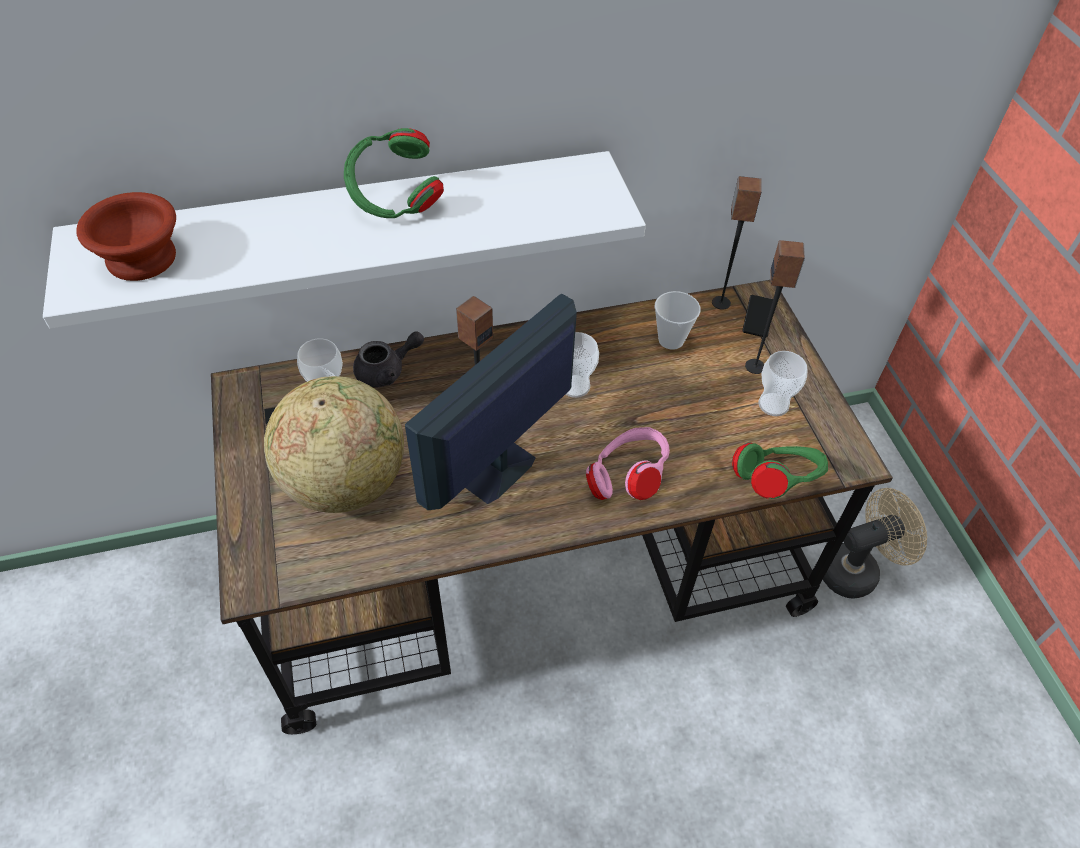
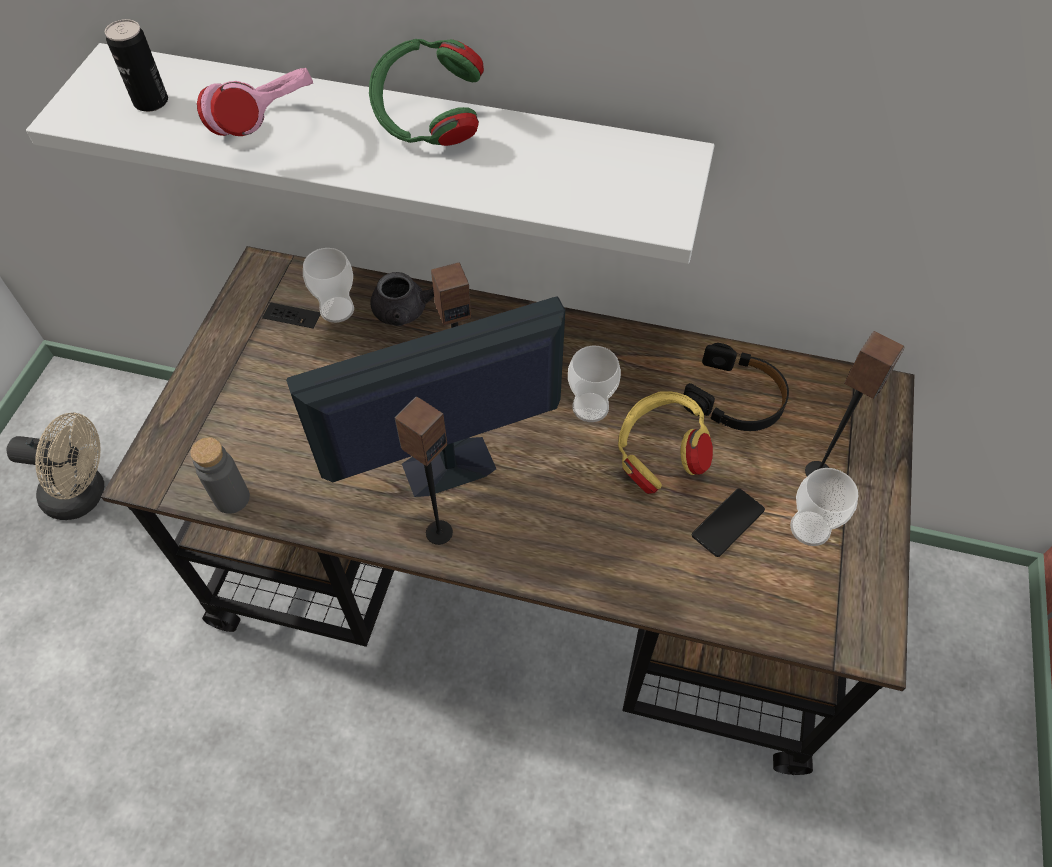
camera: 30 degrees right, 5 degrees up
(145, 258) = (151, 102): brown bowl -> can
(340, 570) = (232, 498): none -> grey bottle
(345, 482) = (294, 410): globe -> none
(626, 480) = (577, 539): pink headphones -> pink headphones (267, 130)
(645, 401) = (657, 458): none -> yellow headphones
(671, 340) = (735, 399): cup -> black headphones
(720, 303) = (826, 378): speaker -> speaker (438, 532)
(758, 316) = (863, 413): phone -> phone (728, 523)
(775, 483) = (748, 624): green headphones -> none
(856, 570) = (888, 757): beige fan -> beige fan (84, 495)

